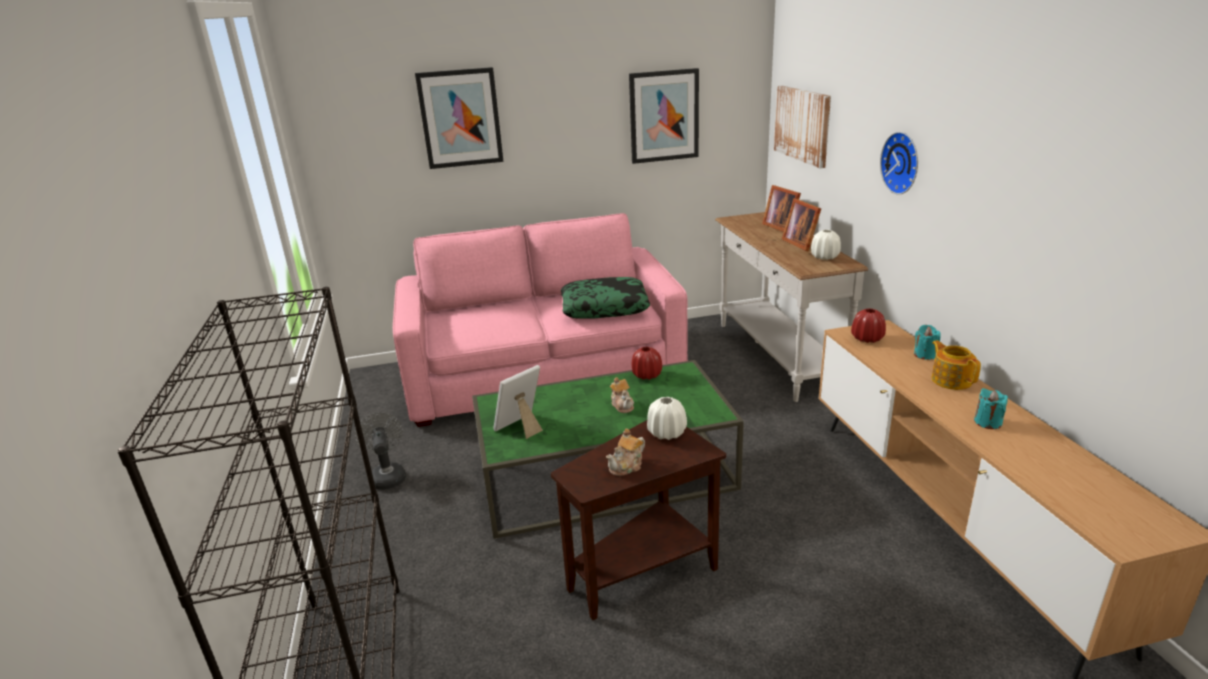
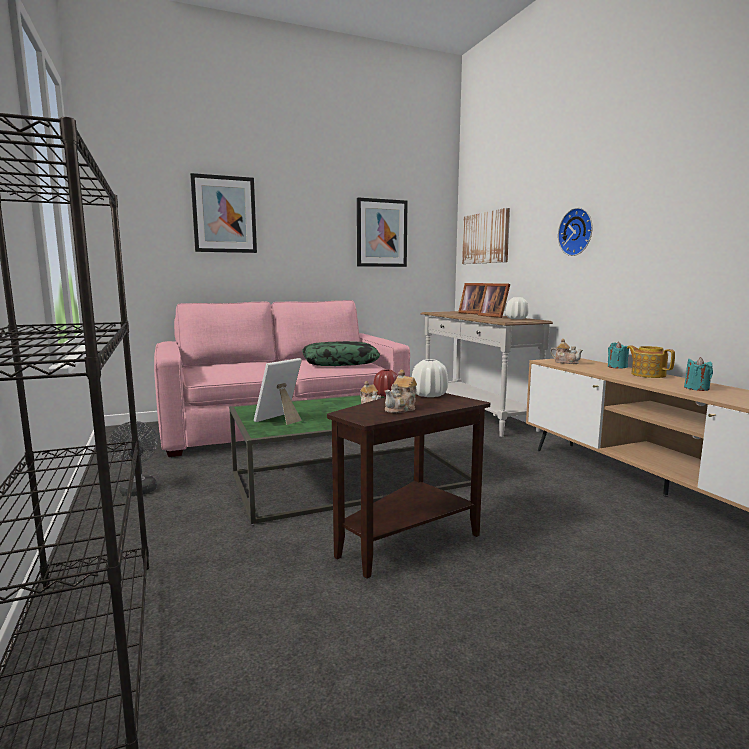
camera: 10 degrees left, 15 degrees down
(867, 338) = (566, 362): red vase -> teapot

